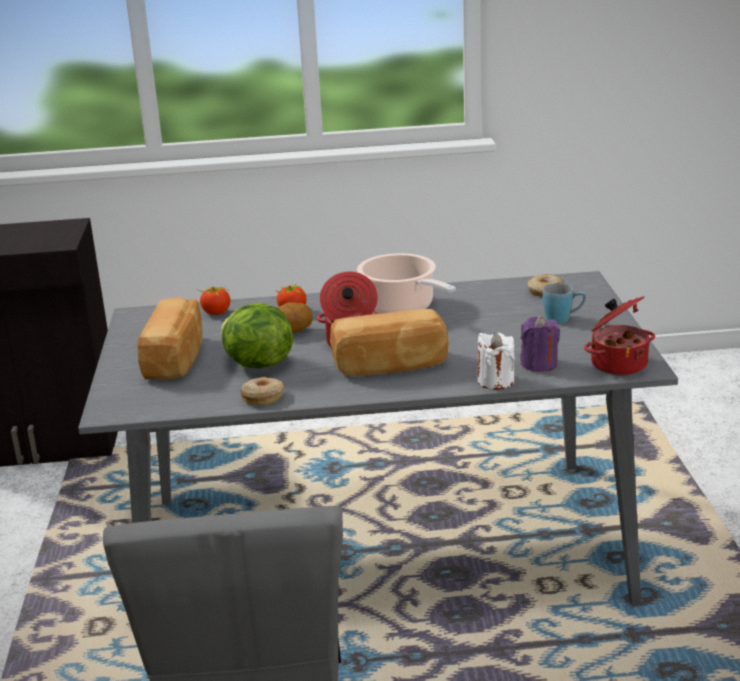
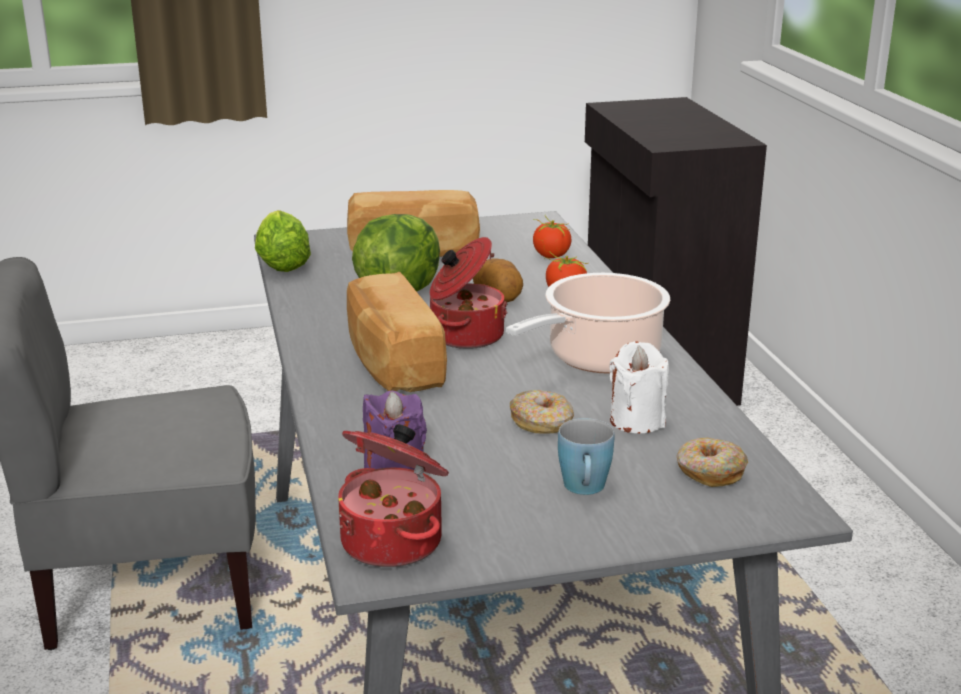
camera: 80 degrees right, 0 degrees up
(169, 410) = (282, 263): none -> lettuce
(263, 397) = (307, 301): donut -> donut (542, 422)
(495, 381) = (336, 436): white candle -> white candle (637, 420)

